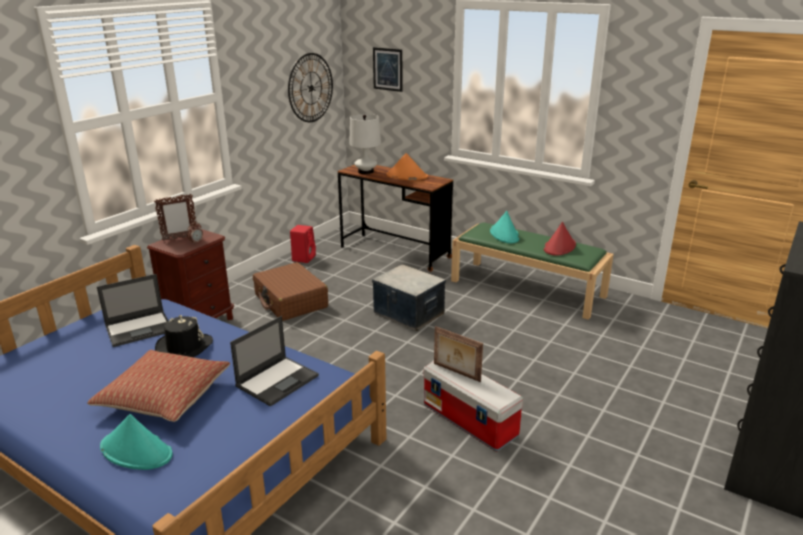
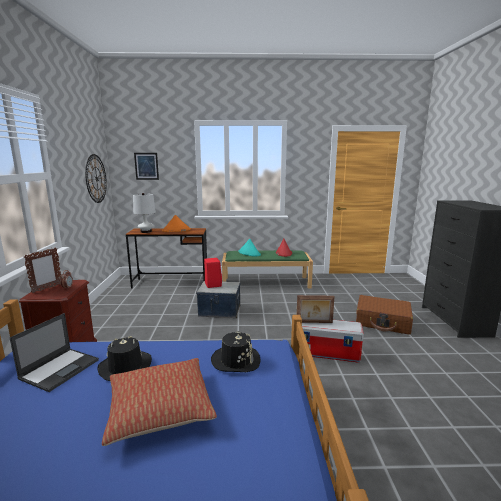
camera: 35 degrees left, 10 degrees down
(137, 451) = (195, 465): turquoise hat -> none
(278, 380) = (236, 360): laptop -> black hat
(291, 301) = (131, 326): brown suitcase -> brown suitcase (382, 322)
(304, 258) = (110, 300): red speaker -> red speaker (212, 284)

